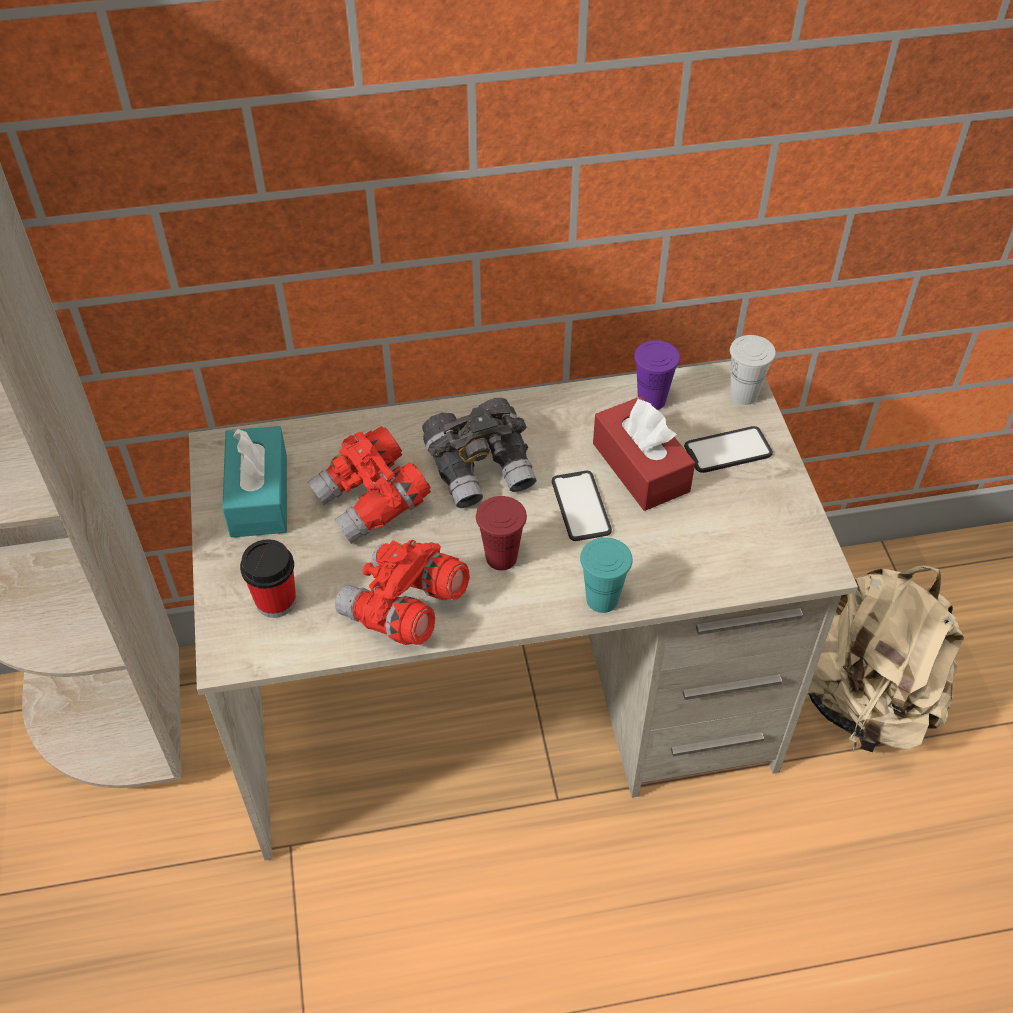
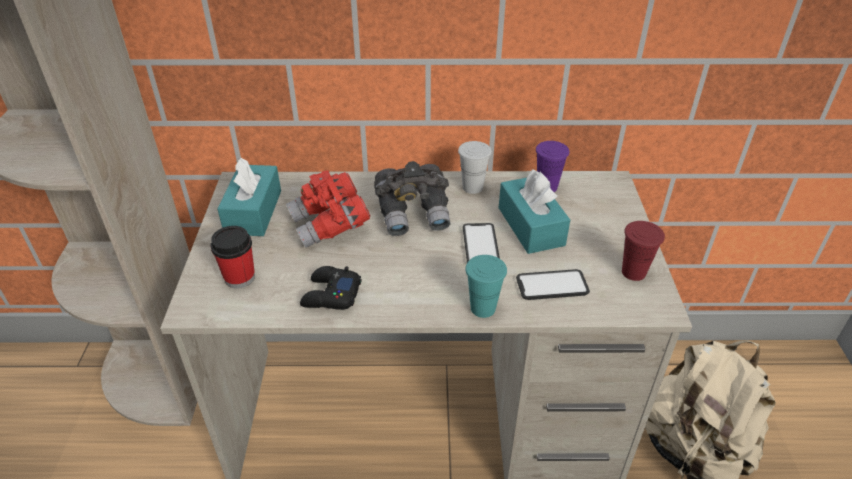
camera: 10 degrees right, 10 degrees down
(404, 609) = (330, 295): red binoculars -> black game controller
(501, 558) = (413, 271): red cup -> red cup (633, 272)
(640, 467) = (530, 226): red tissue box -> turquoise tissue box
(728, 450) = (598, 223): phone -> phone (552, 285)
(743, 395) = (616, 191): white cup -> white cup (472, 187)

